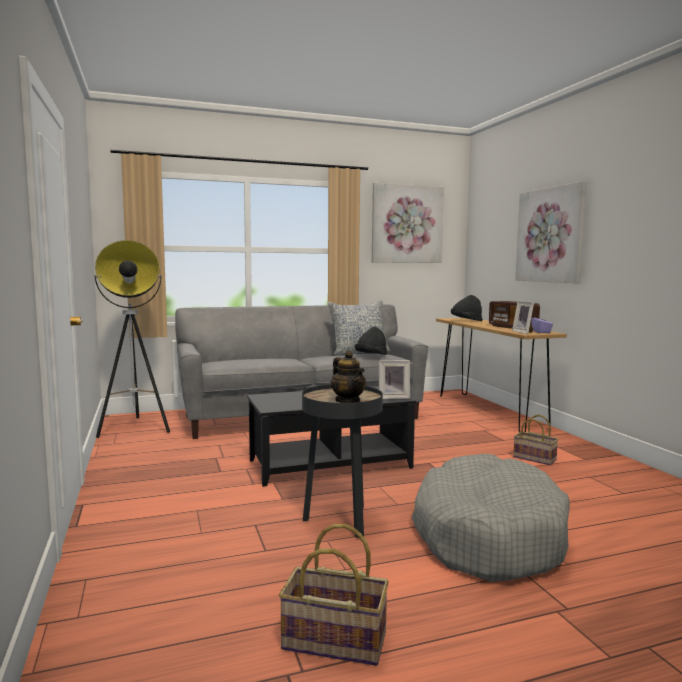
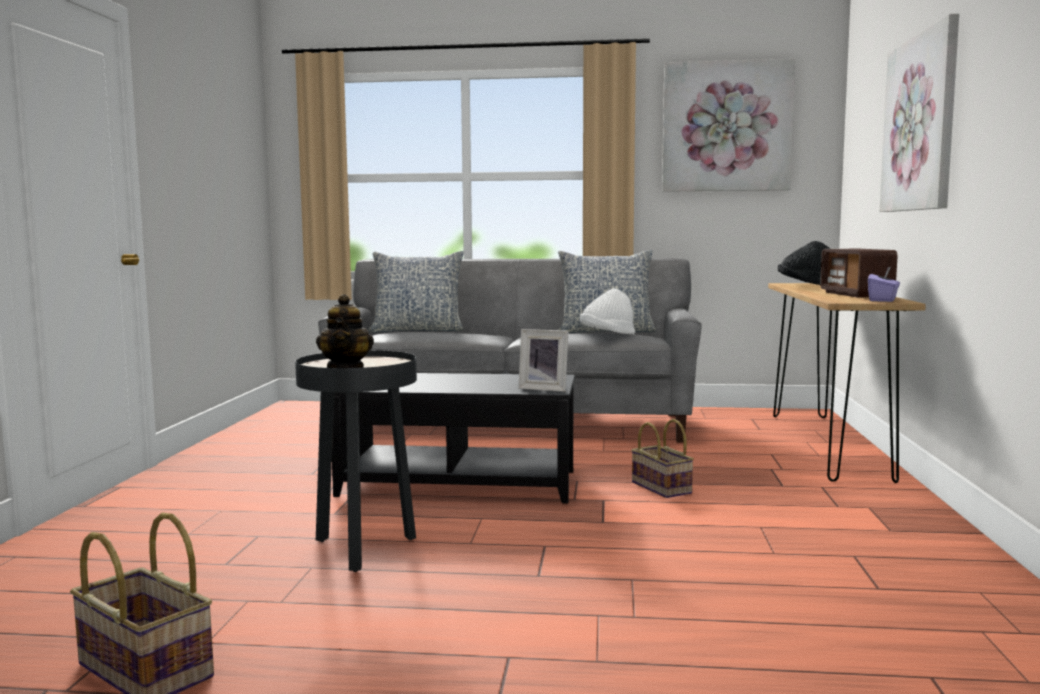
camera: 25 degrees right, 0 degrees up
(135, 428) = (291, 417): floor lamp -> none
(236, 358) = (418, 330): none -> pillow
(371, 356) = (607, 335): black hat -> white hat
(487, 535) = (534, 602): grey dog bed -> none
(524, 332) = (845, 300): picture frame -> none
(536, 458) = (796, 517): basket -> basket (663, 488)

